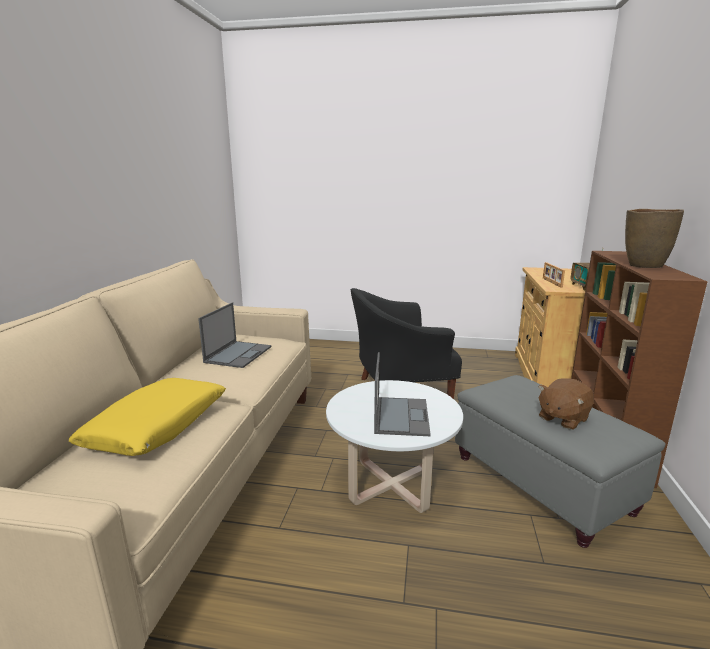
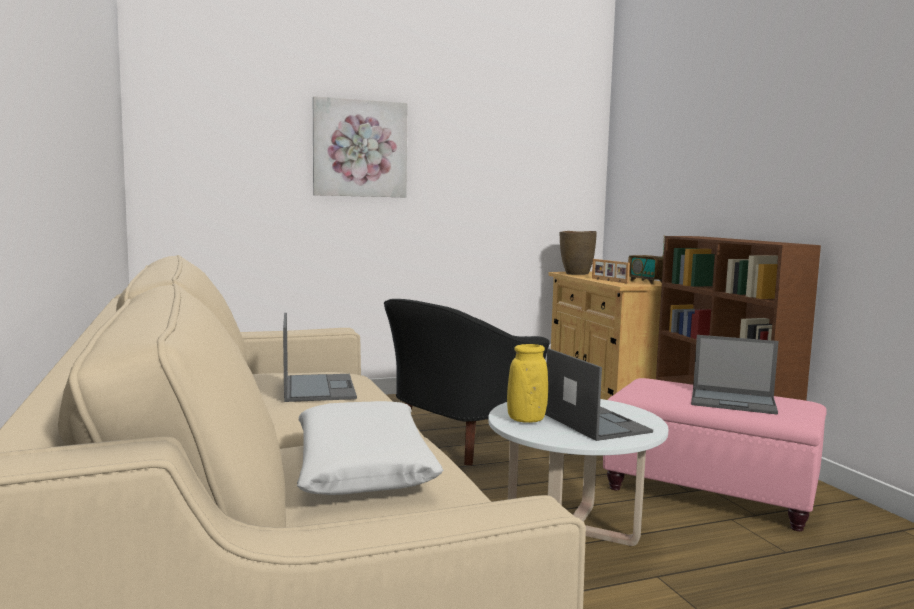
camera: 30 degrees left, 10 degrees down
(157, 427) = (363, 466): yellow pillow -> white pillow
(356, 401) = (526, 420): none -> yellow vase
(375, 172) = (359, 148): none -> picture
(541, 484) = (710, 492): grey ottoman -> pink ottoman
(562, 418) = (734, 402): brown plush toy -> laptop
(644, 266) = (745, 240): brown vase -> brown vase (576, 274)

